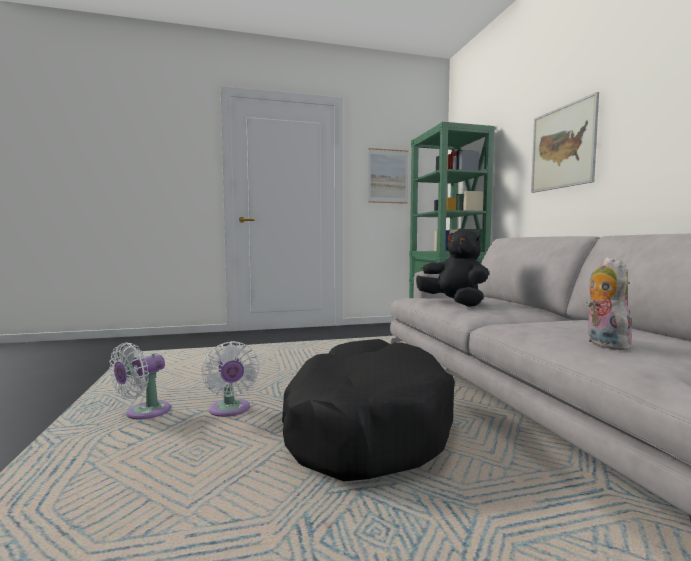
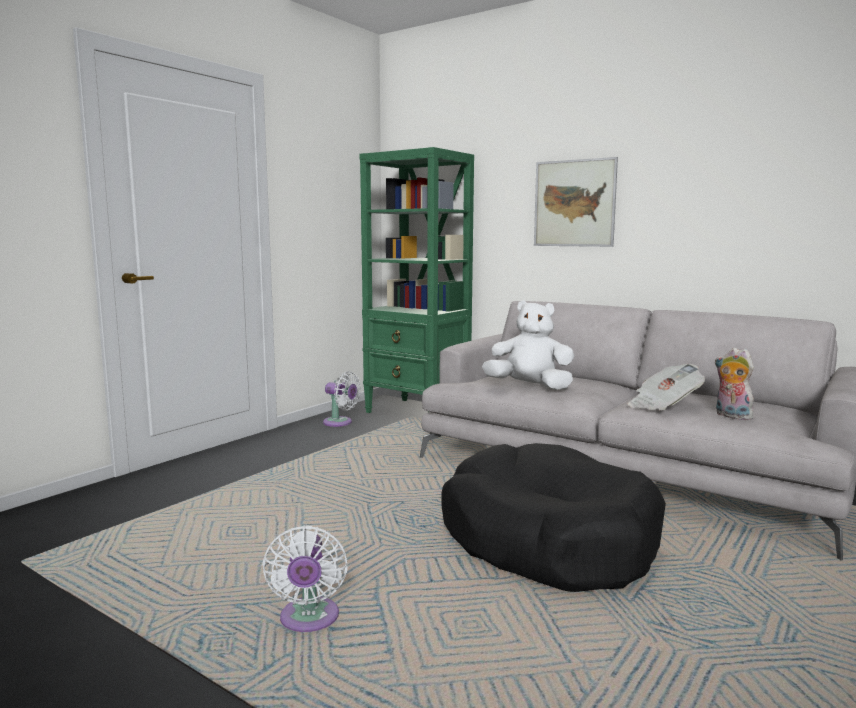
camera: 40 degrees left, 5 degrees up
(230, 411) = (401, 576): white fan -> white fan (340, 423)
(388, 176) = (321, 200): picture -> none
(454, 303) = (529, 387): black plush toy -> white plush toy
(544, 327) = (663, 406): none -> newspaper

